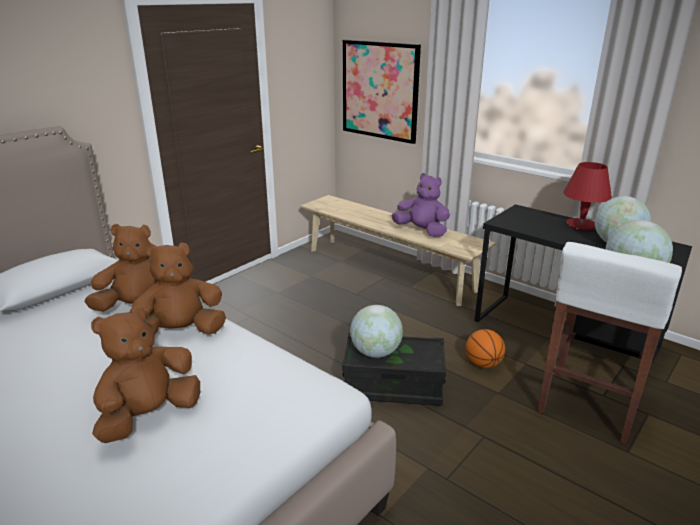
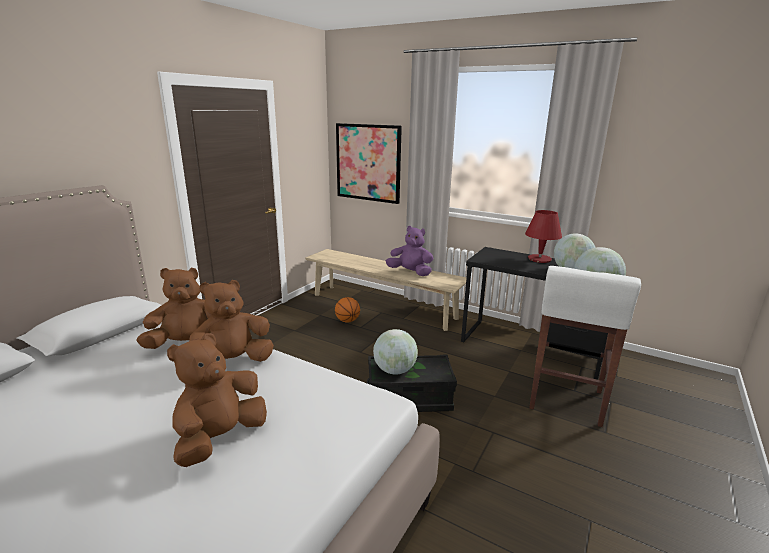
camera: 10 degrees left, 5 degrees down
(483, 364) = (476, 374): basketball -> basketball (347, 321)

